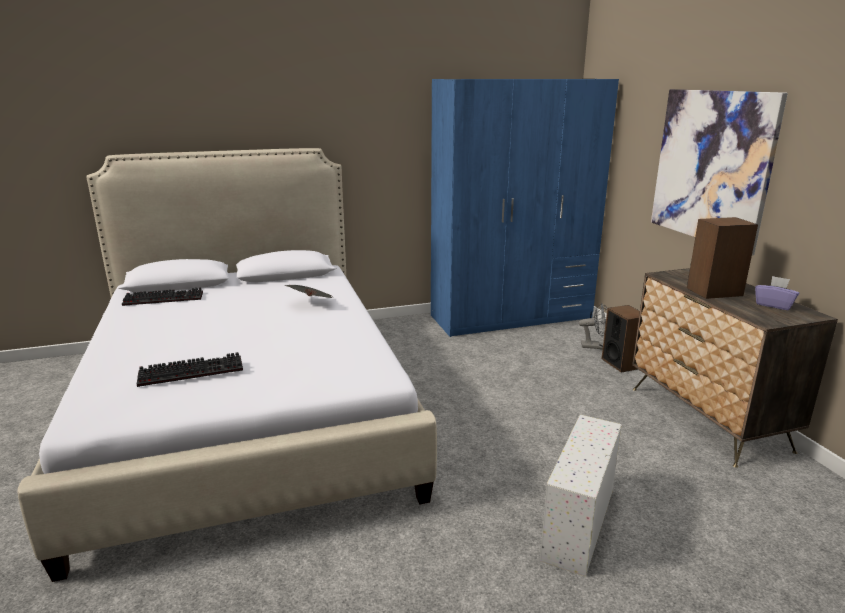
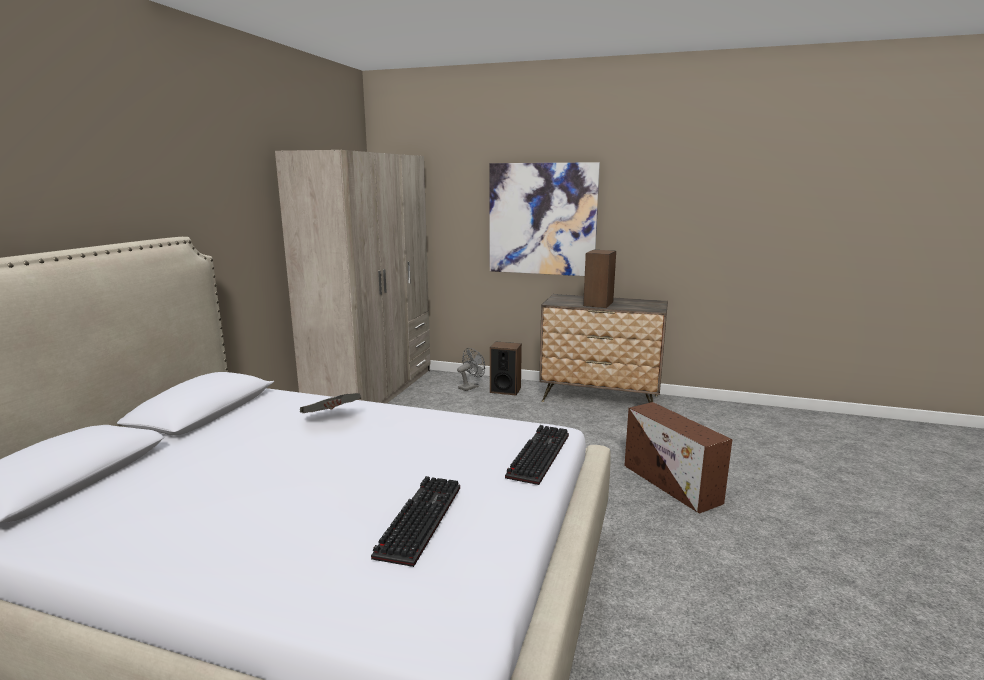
camera: 55 degrees left, 5 degrees down
(165, 298) = (106, 500): keyboard -> keyboard (537, 454)
(511, 317) = (373, 391): blue wardrobe -> beige wardrobe
(578, 525) = (672, 484): white storage box -> brown storage box
(774, 305) = (635, 302): purple tissue box -> none

